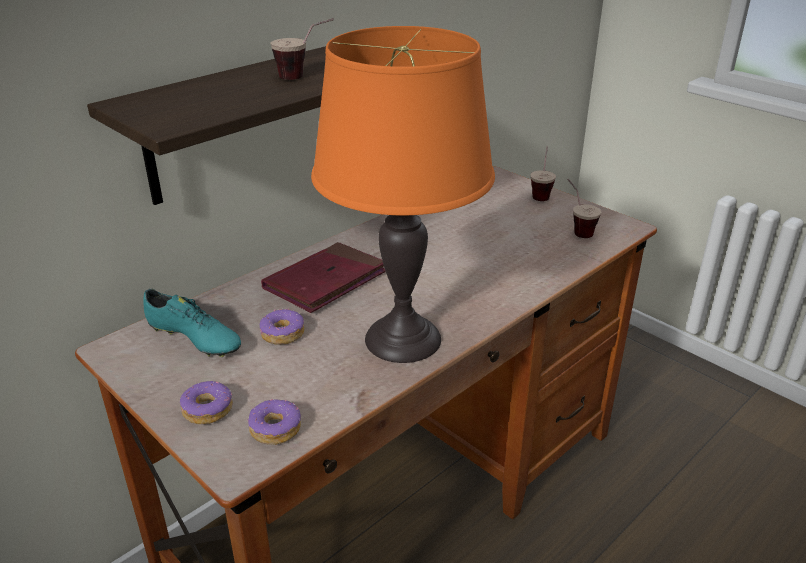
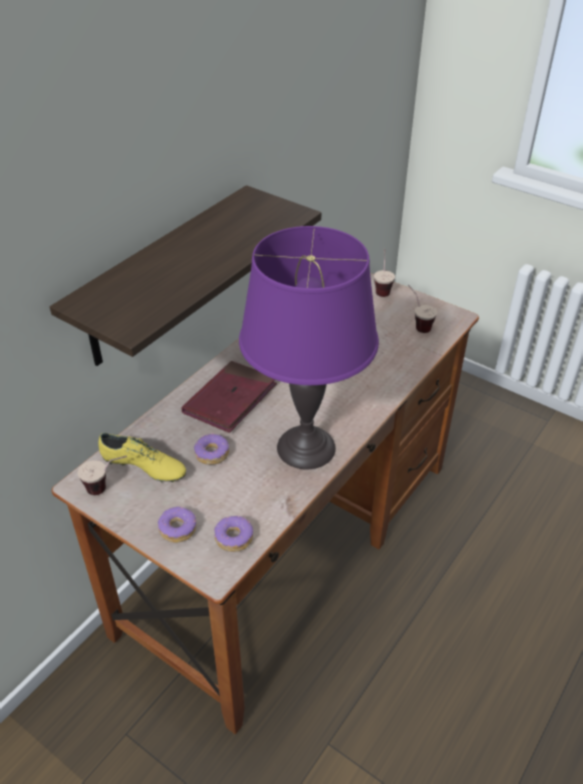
camera: 10 degrees left, 10 degrees up
(194, 339) = (144, 468): turquoise shoe -> yellow shoe
(305, 77) = (212, 254): cup -> cup (108, 488)
(403, 339) = (306, 448): orange table lamp -> purple table lamp

